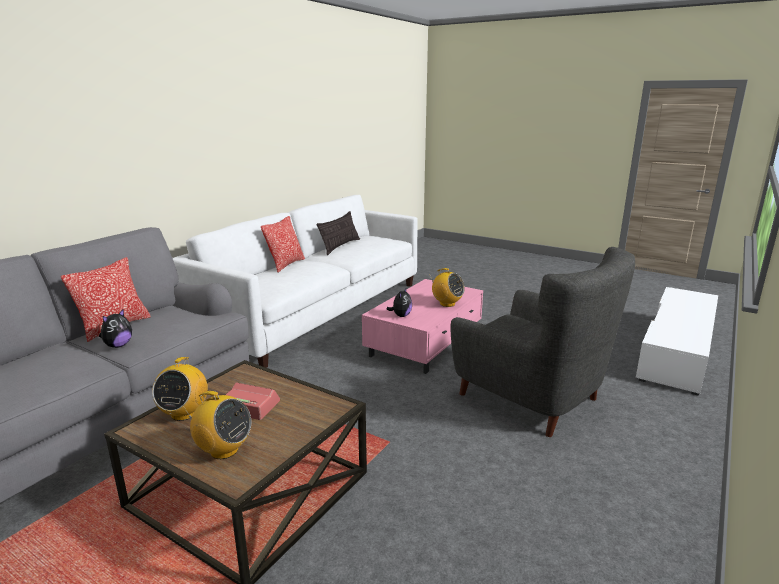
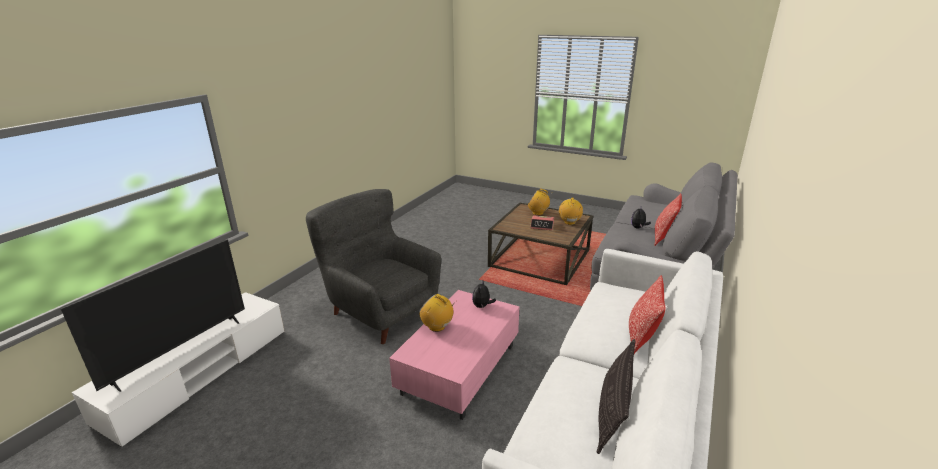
camera: 175 degrees right, 5 degrees up
(679, 311) = (180, 351): none -> television

